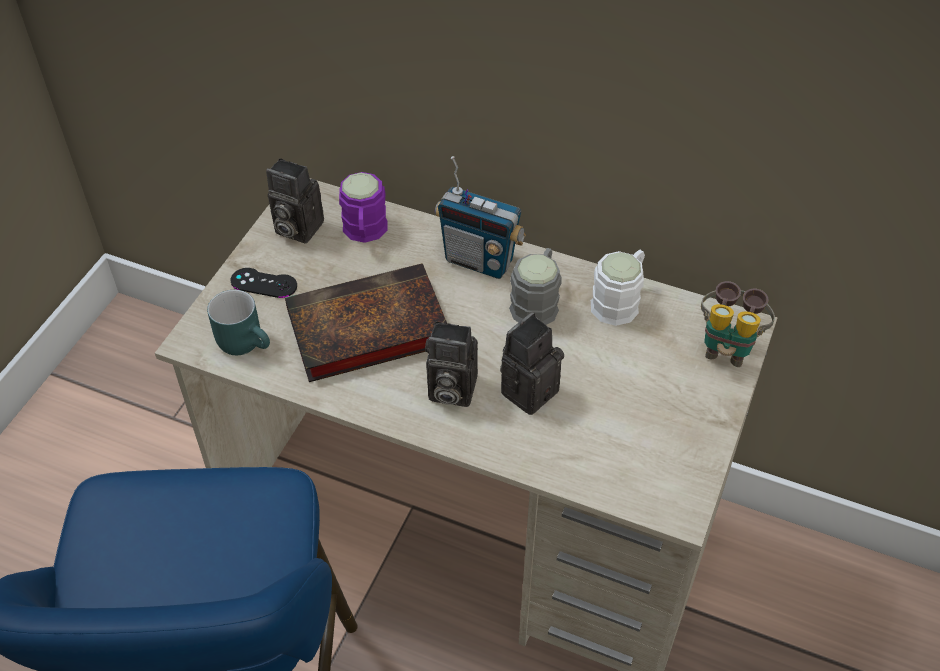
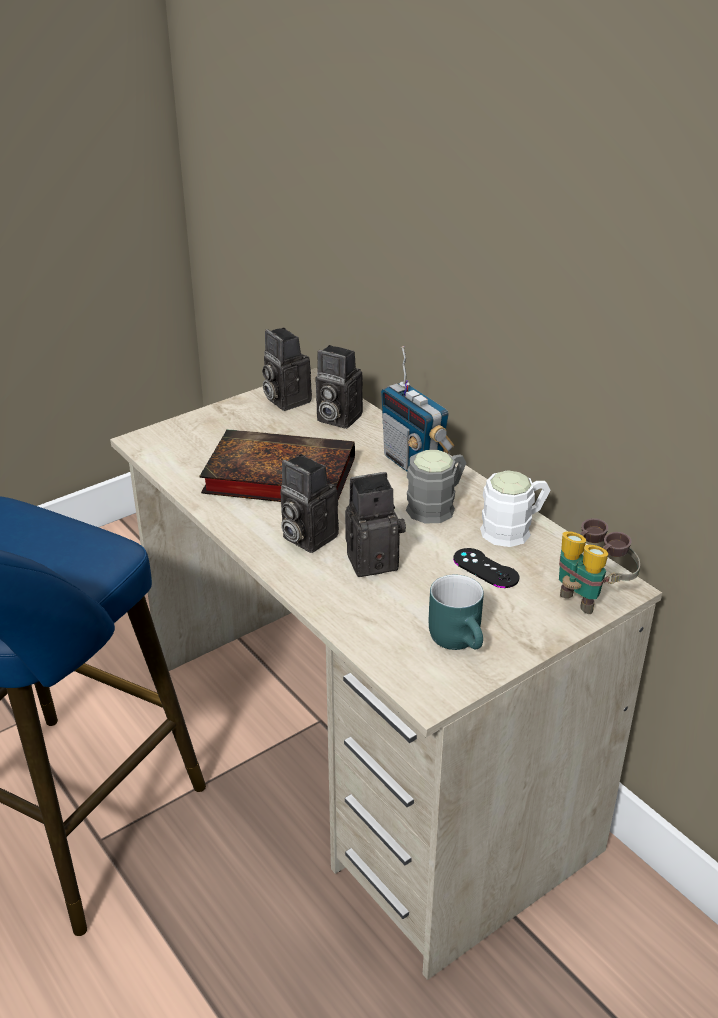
camera: 30 degrees right, 15 degrees down
(247, 341) = (181, 454): turquoise mug -> turquoise mug (461, 639)
(264, 283) = (228, 424): black game controller -> black game controller (485, 568)
(364, 232) = (336, 418): purple mug -> camera

